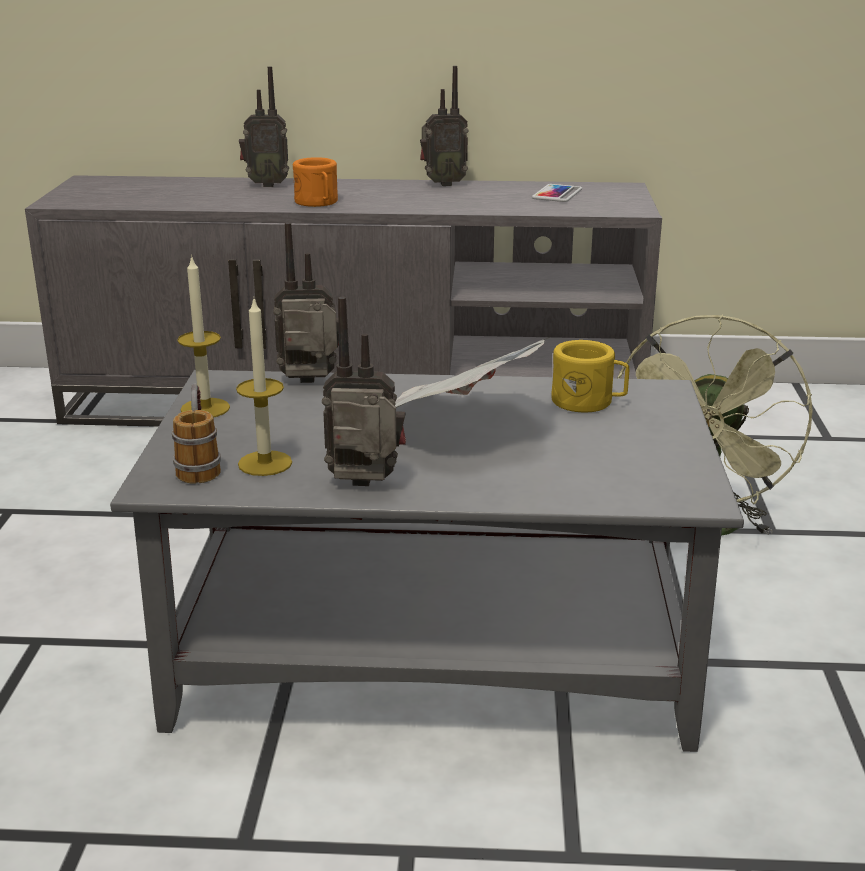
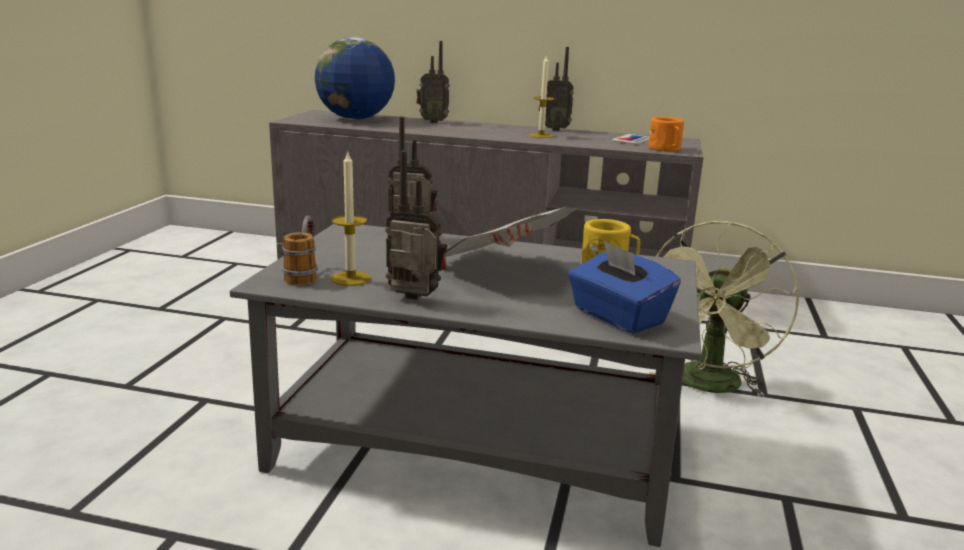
camera: 10 degrees right, 5 degrees down
(150, 189) = (355, 119): none -> globe
(205, 408) = (329, 243): candle -> candle (541, 135)
(318, 203) = (461, 132): orange mug -> orange mug (666, 149)
(628, 480) = (617, 317): none -> blue tissue box

